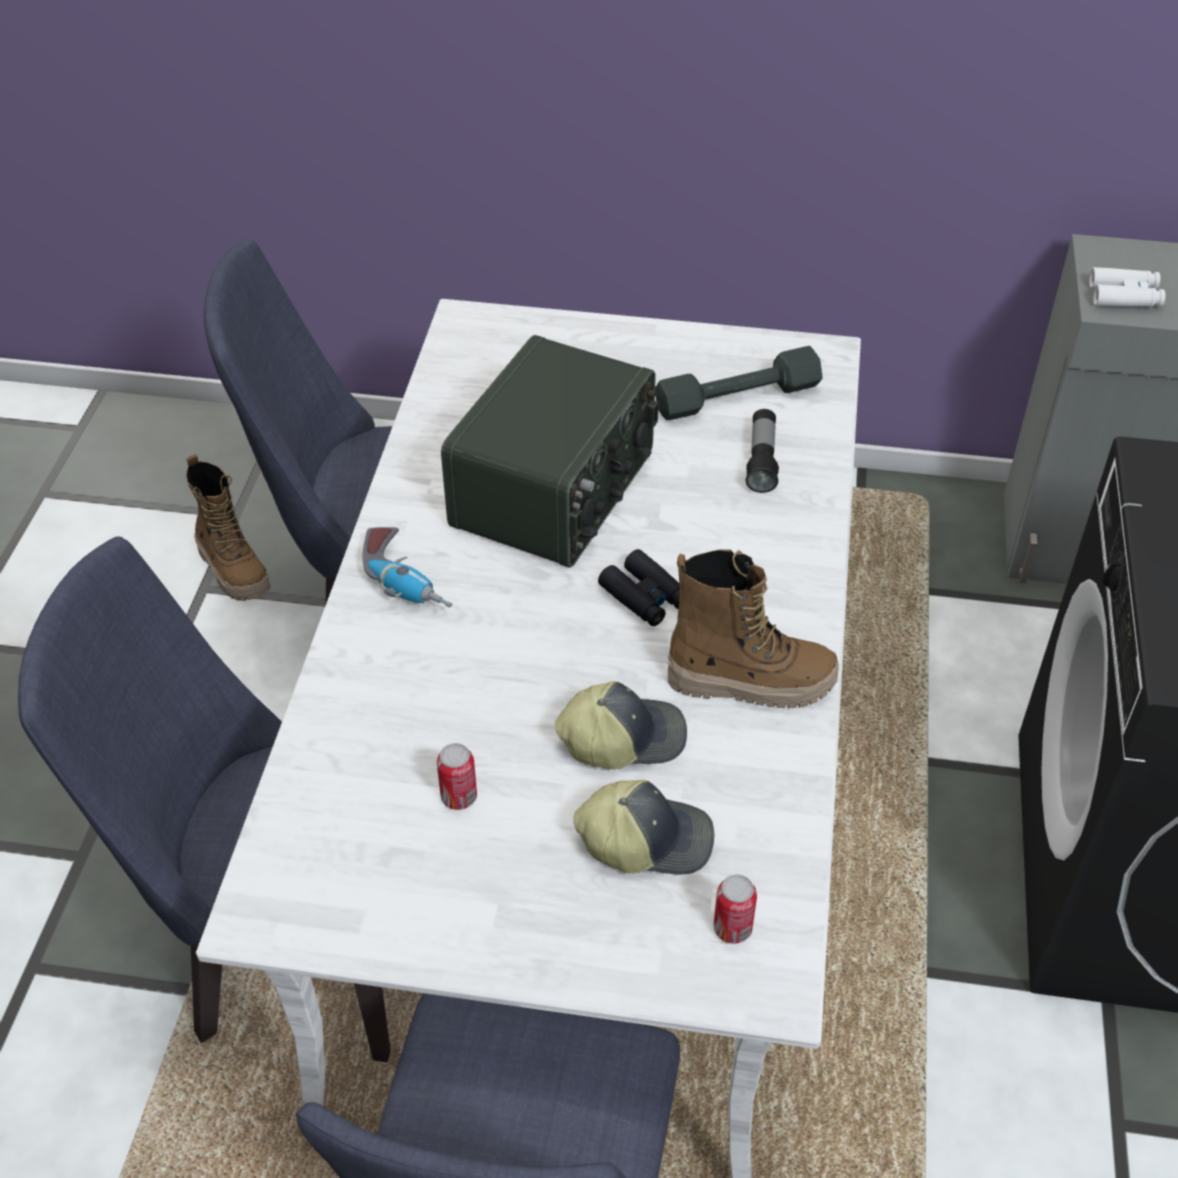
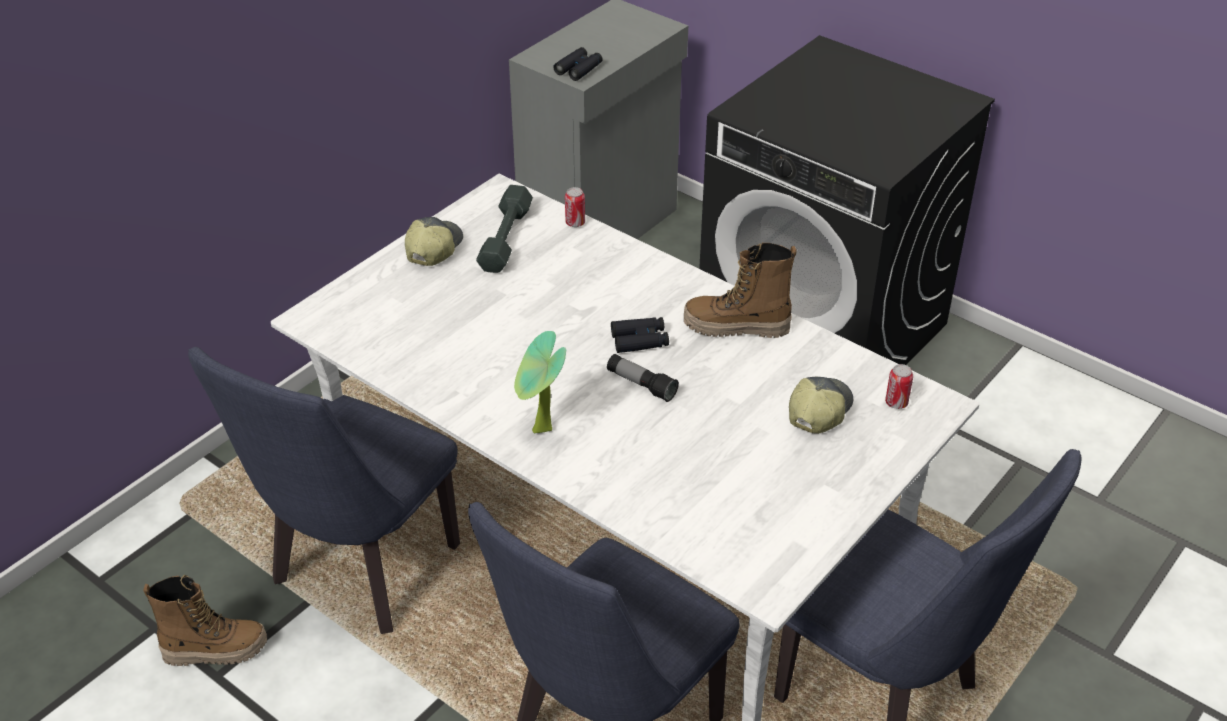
camera: 60 degrees left, 5 degrees down
(408, 580) = (541, 432): power drill -> potted plant
(459, 797) = (737, 472): can -> can (575, 223)
(556, 490) = (518, 340): radio -> none
(622, 737) = (740, 391): cap -> cap (433, 248)
(750, 681) = (736, 328): boot -> boot turned 120 degrees counterclockwise
(762, 460) = (569, 252): flashlight -> flashlight (641, 385)
(1124, 296) = (578, 69): white binoculars -> black binoculars

